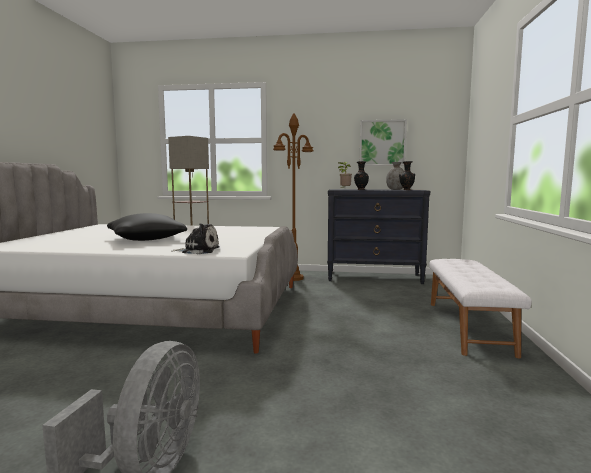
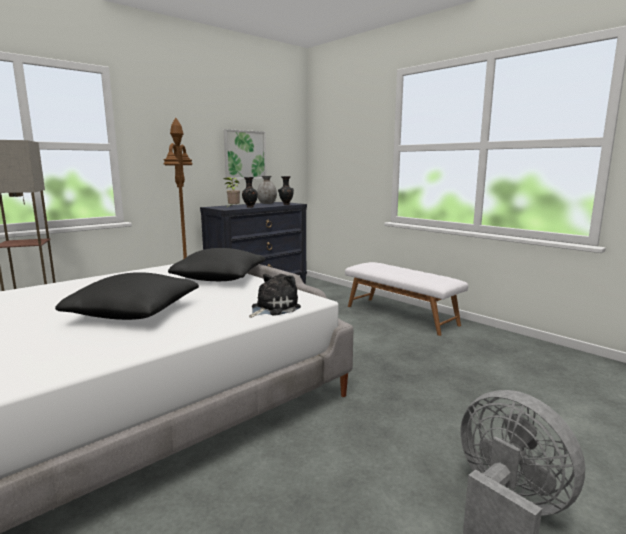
camera: 50 degrees left, 5 degrees up
(245, 235) = (219, 278): none -> black pillow

